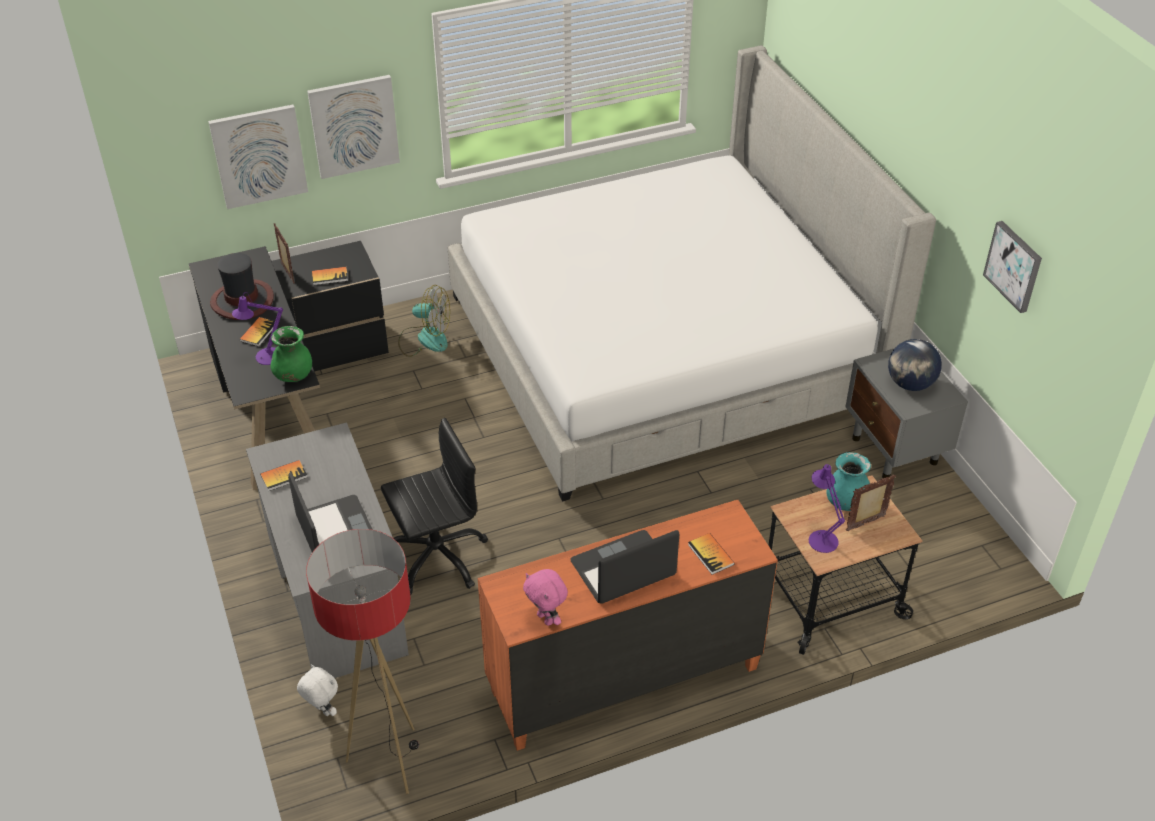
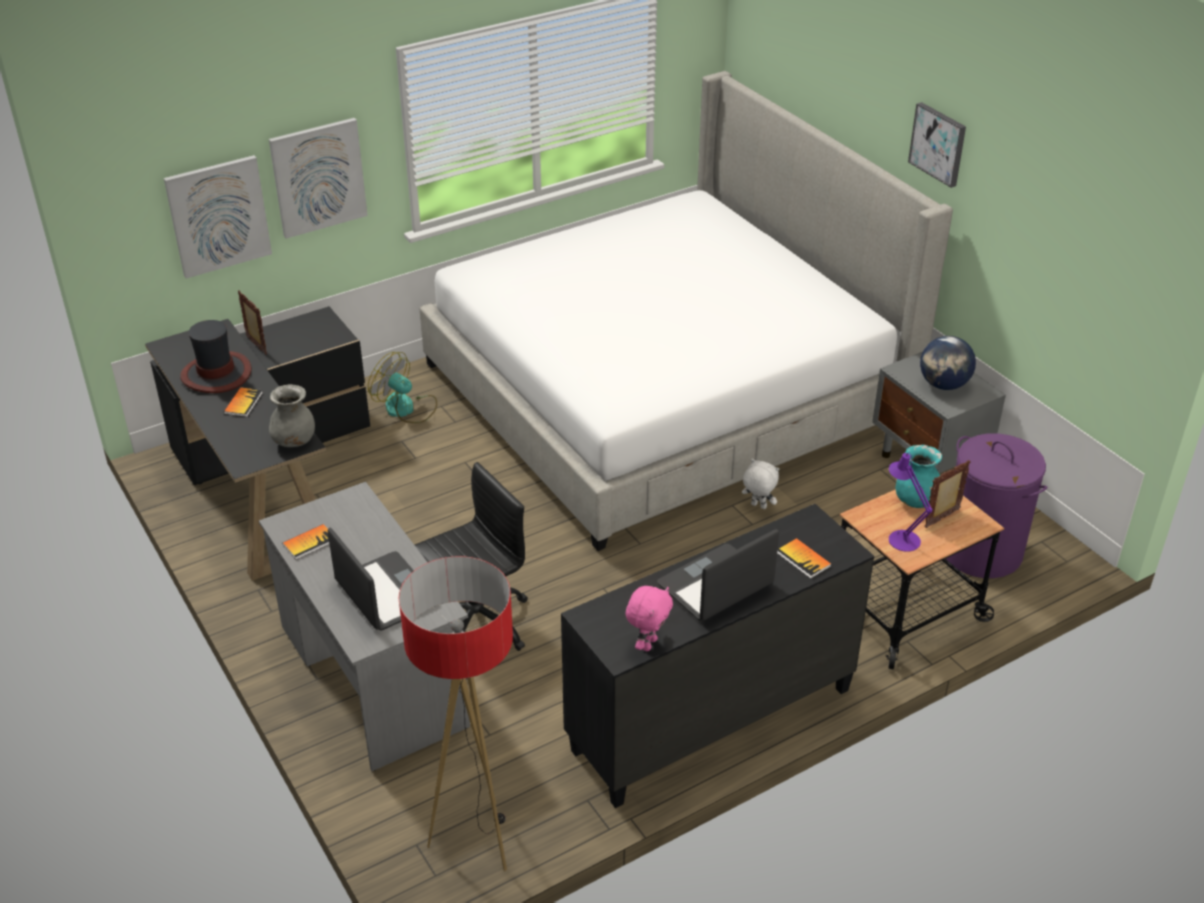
camera: 10 degrees left, 5 degrees down
(265, 357) = (257, 427): purple table lamp -> none
(293, 375) = (294, 441): green vase -> grey vase
(322, 711) = (387, 798): white plush toy -> white plush toy (758, 506)
(330, 276) = (304, 344): book -> none
(425, 339) = (406, 409): fan -> fan turned 150 degrees counterclockwise
(546, 618) = (648, 643): pink plush toy -> pink plush toy turned 105 degrees counterclockwise
(623, 678) = (710, 719): orange dresser -> black dresser
(921, 548) = (981, 551): none -> purple laundry basket
(1014, 266) = (1050, 239): picture -> picture (938, 144)

